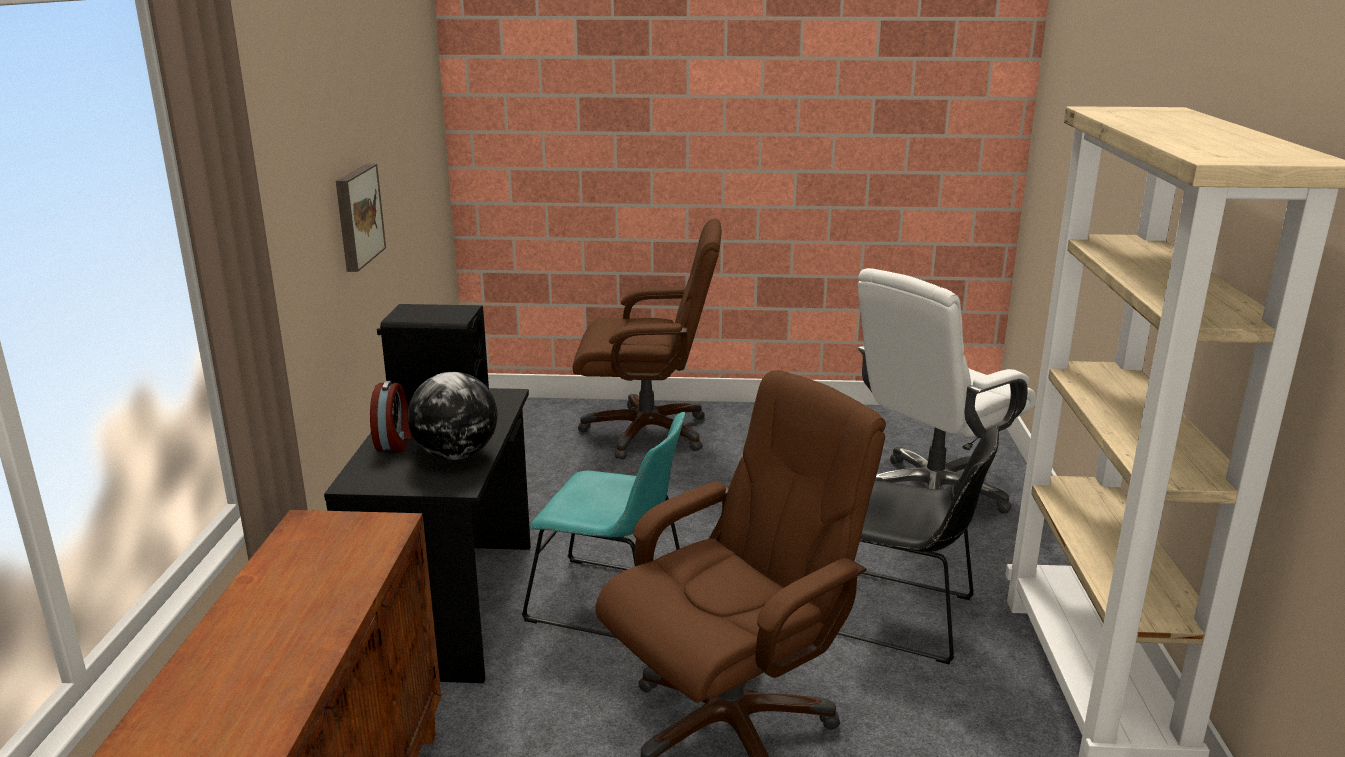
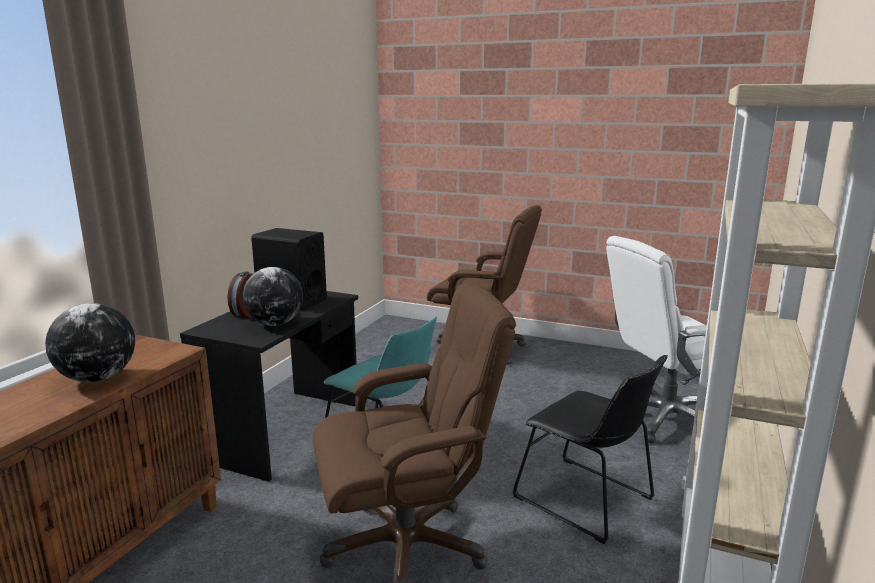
camera: 20 degrees right, 5 degrees down
(319, 590) = (97, 378): none -> globe
(356, 216) = (272, 175): picture -> none

